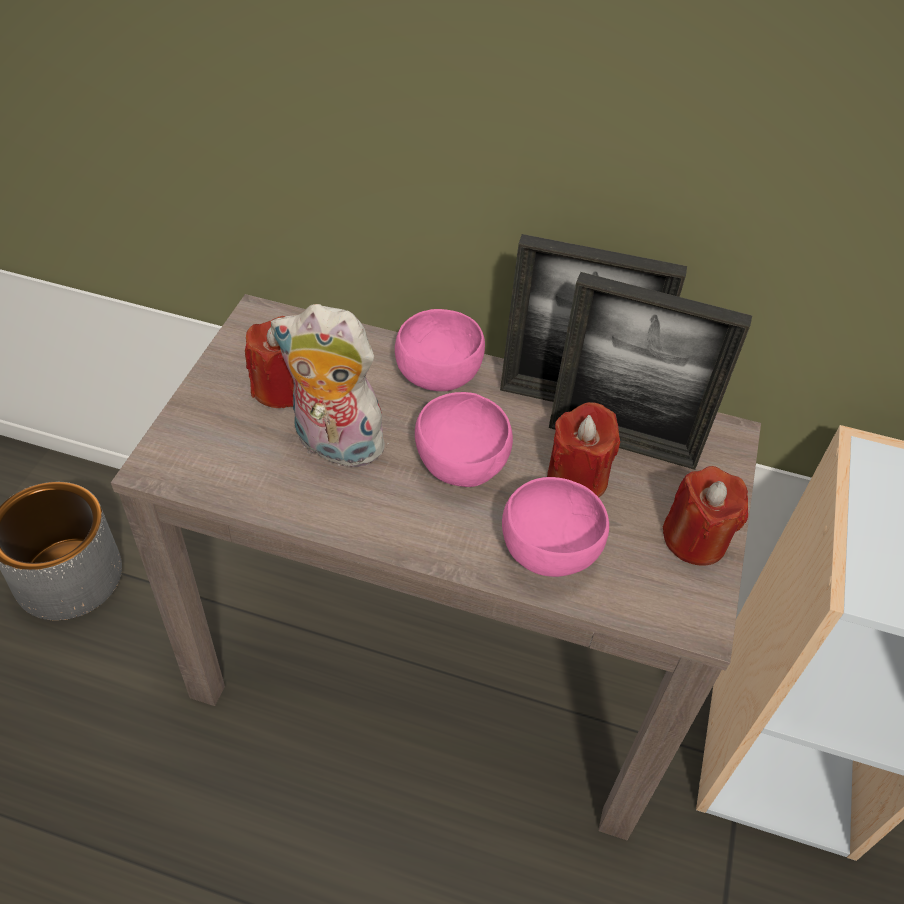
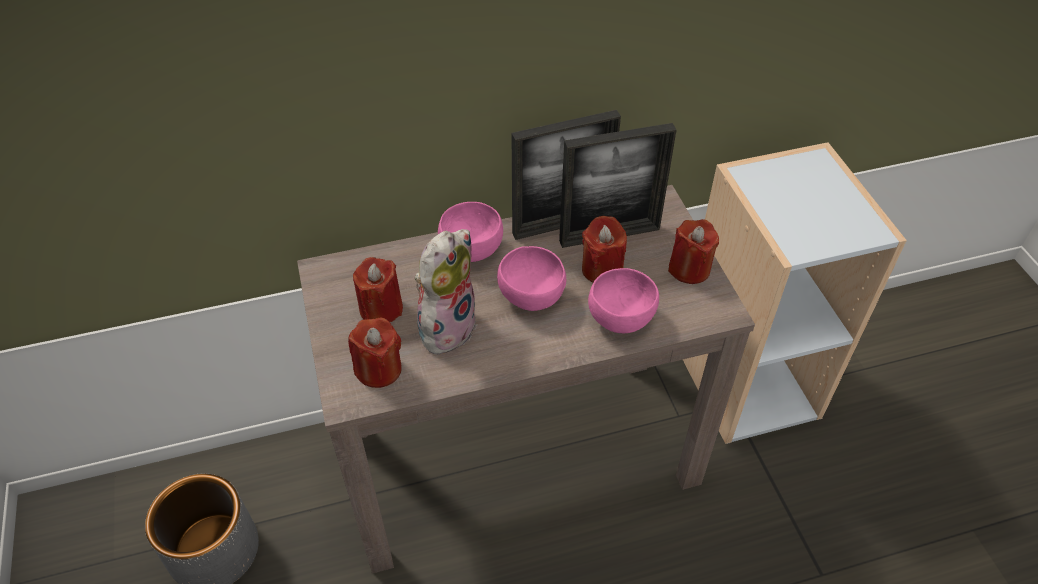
camera: 30 degrees left, 0 degrees up
(219, 453) = (379, 369): none -> red candle
(333, 445) = (446, 326): plush toy -> plush toy turned 135 degrees clockwise

